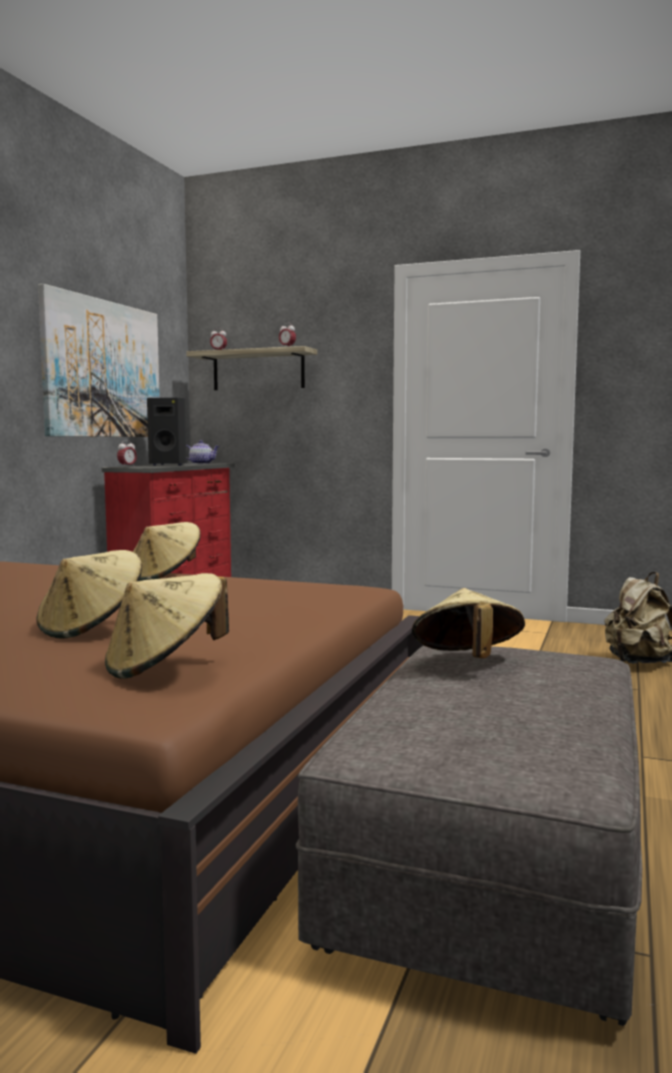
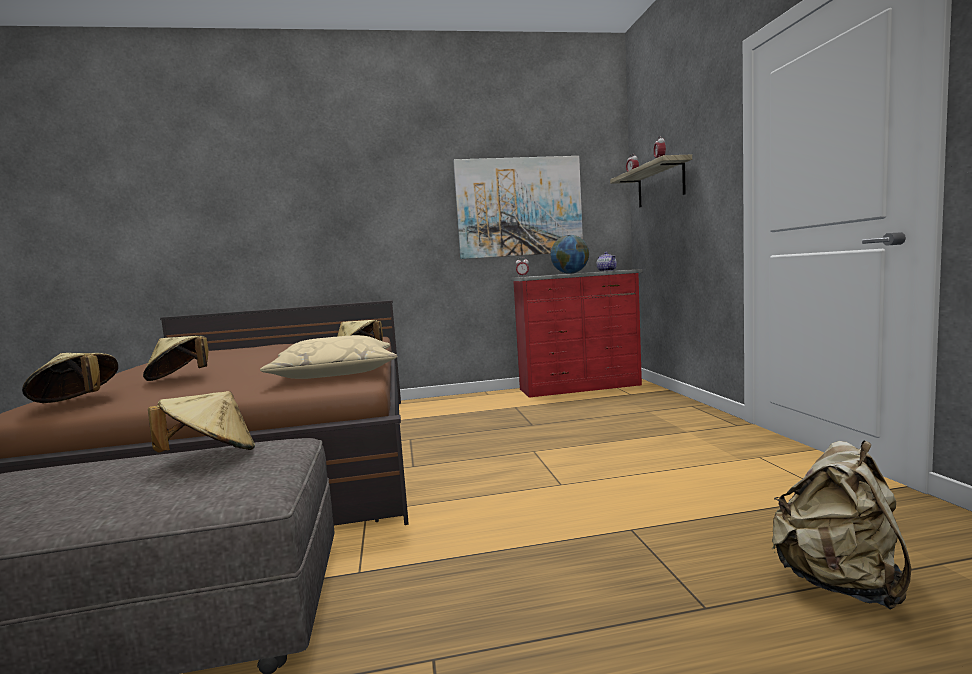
camera: 60 degrees right, 0 degrees up
(169, 465) = (570, 273): black speaker -> globe
(273, 588) = (335, 373): none -> beige pillow

